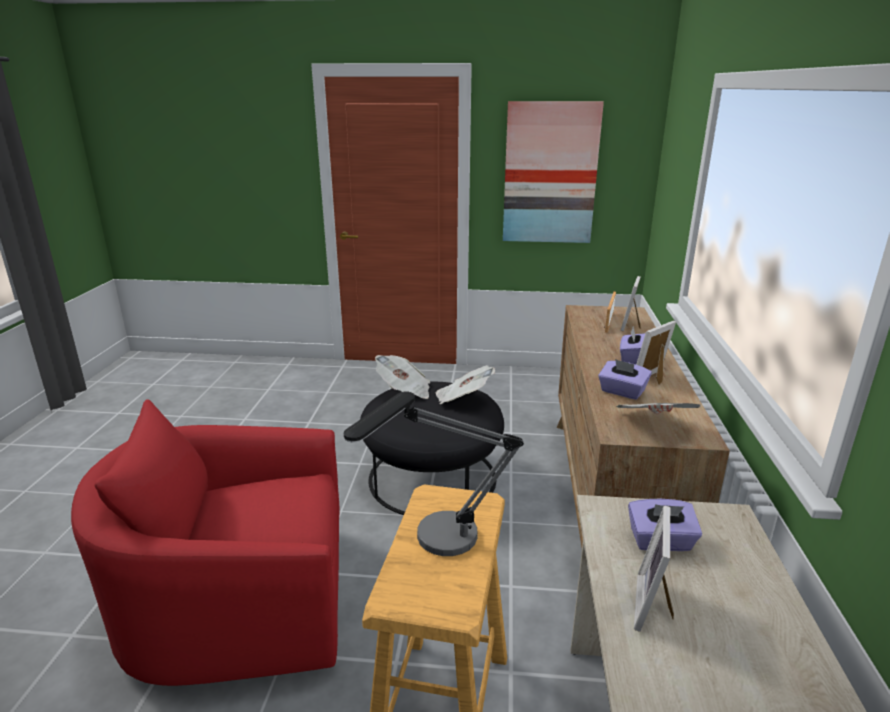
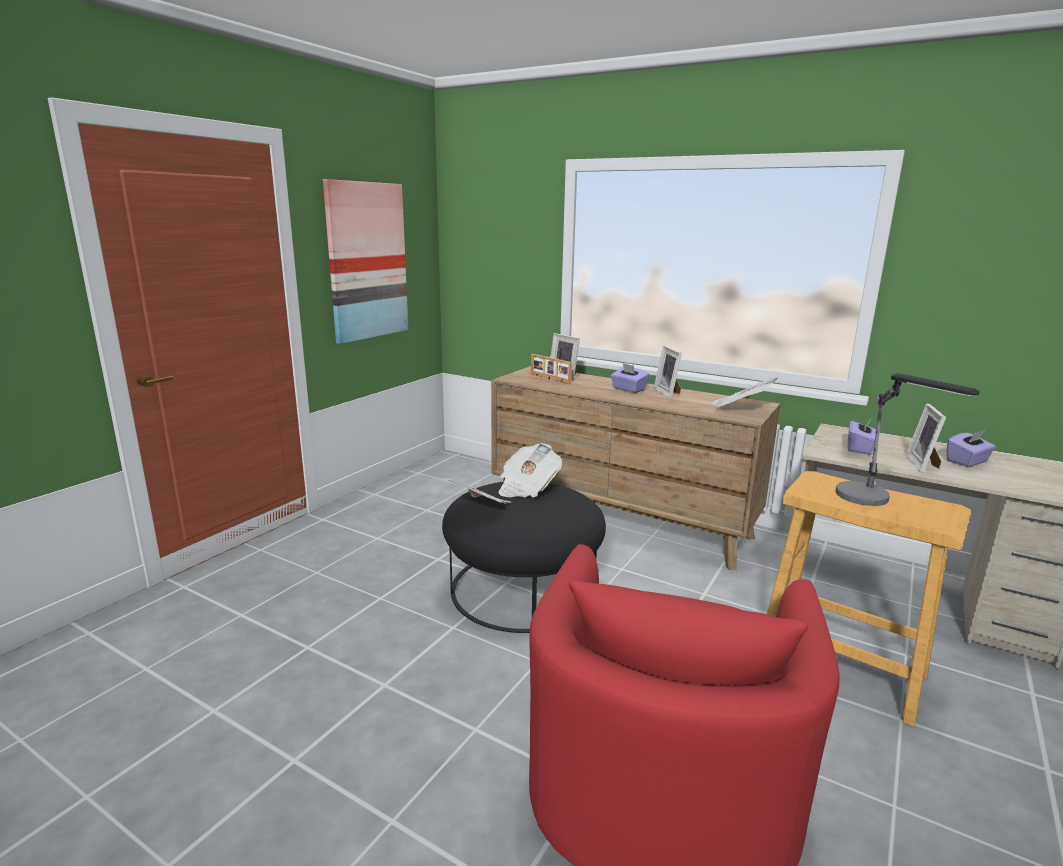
camera: 65 degrees left, 5 degrees down
(622, 392) = (684, 403): purple tissue box -> purple tissue box (967, 461)
(654, 605) = (924, 464): picture frame -> picture frame turned 60 degrees clockwise

